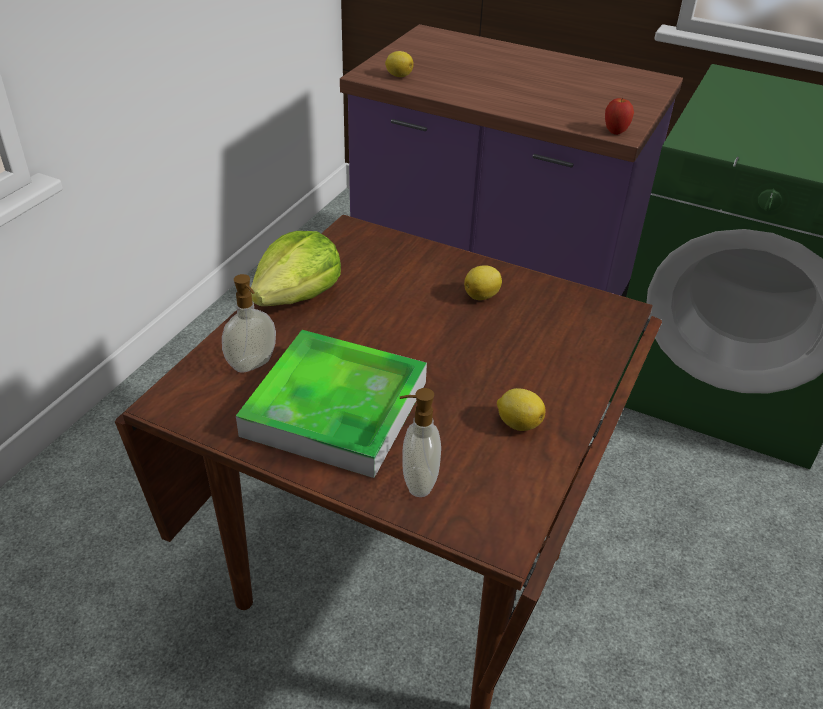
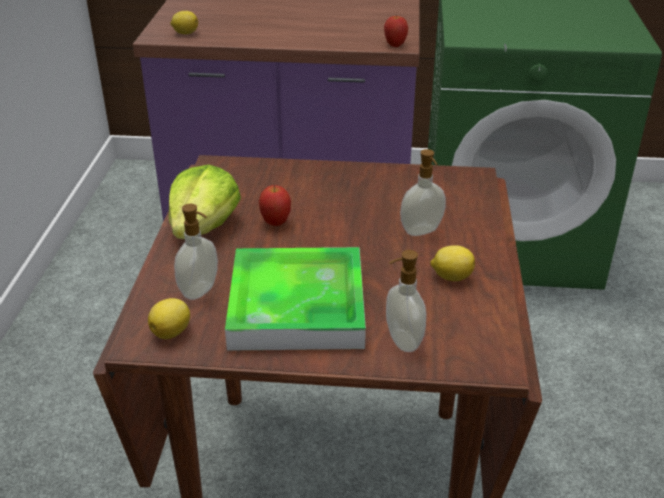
camera: 20 degrees left, 5 degrees down
(371, 309) = (275, 223): none -> apple
(482, 296) = (361, 191): lemon -> lemon (172, 332)
(519, 360) = (422, 231): none -> soap dispenser

